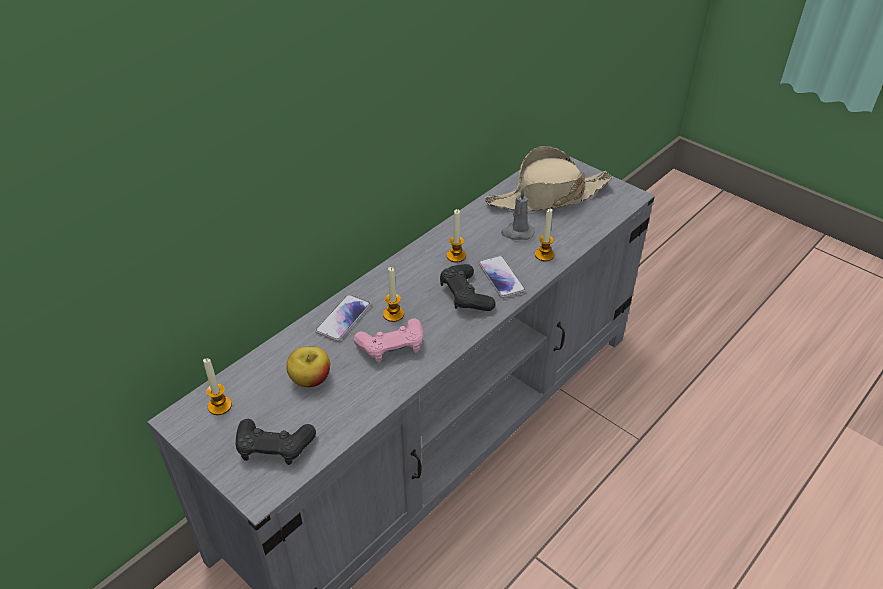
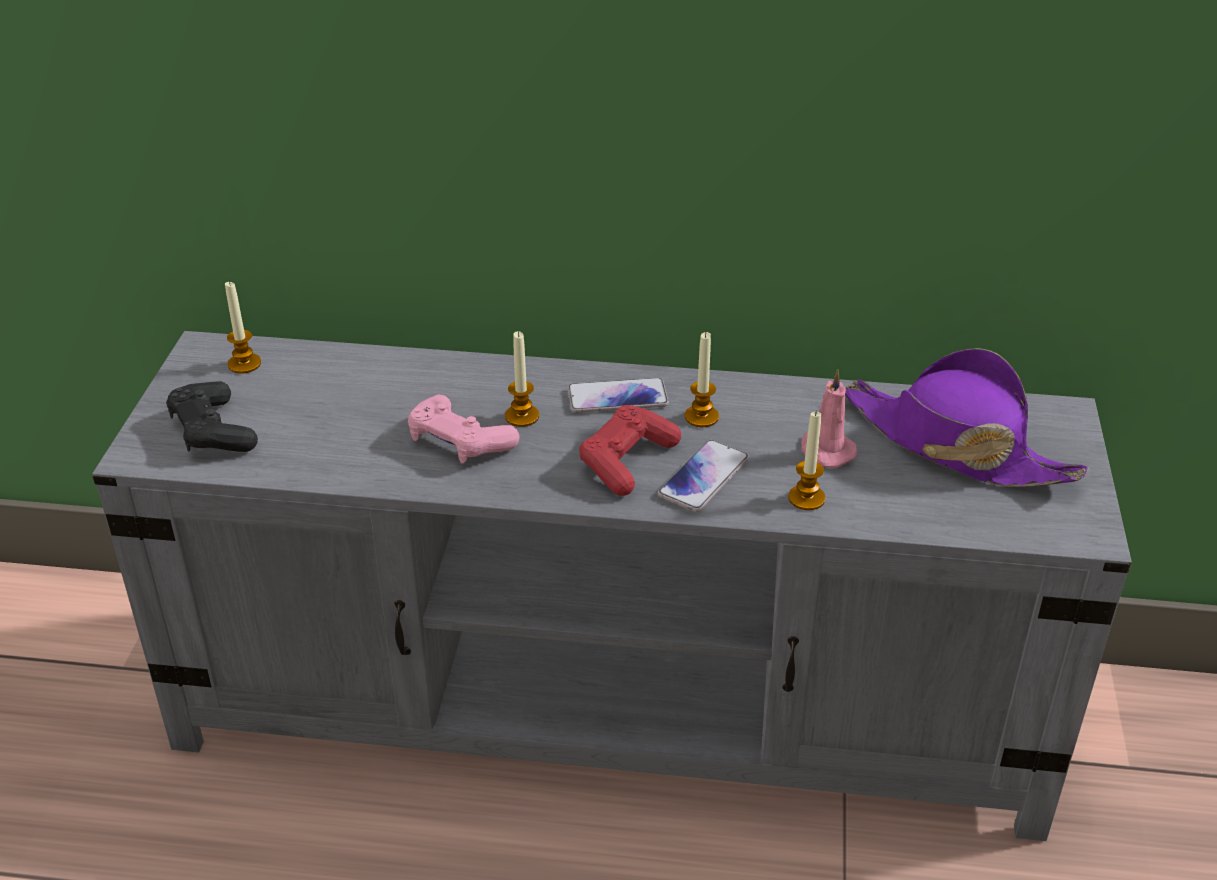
camera: 55 degrees right, 5 degrees down
(310, 379) = (343, 406): apple -> none
(343, 318) = (472, 381): phone -> phone (617, 397)
(465, 295) = (627, 461): black game controller -> red game controller
(517, 233) = (825, 451): grey candle -> pink candle
(548, 197) = (955, 445): beige hat -> purple hat

